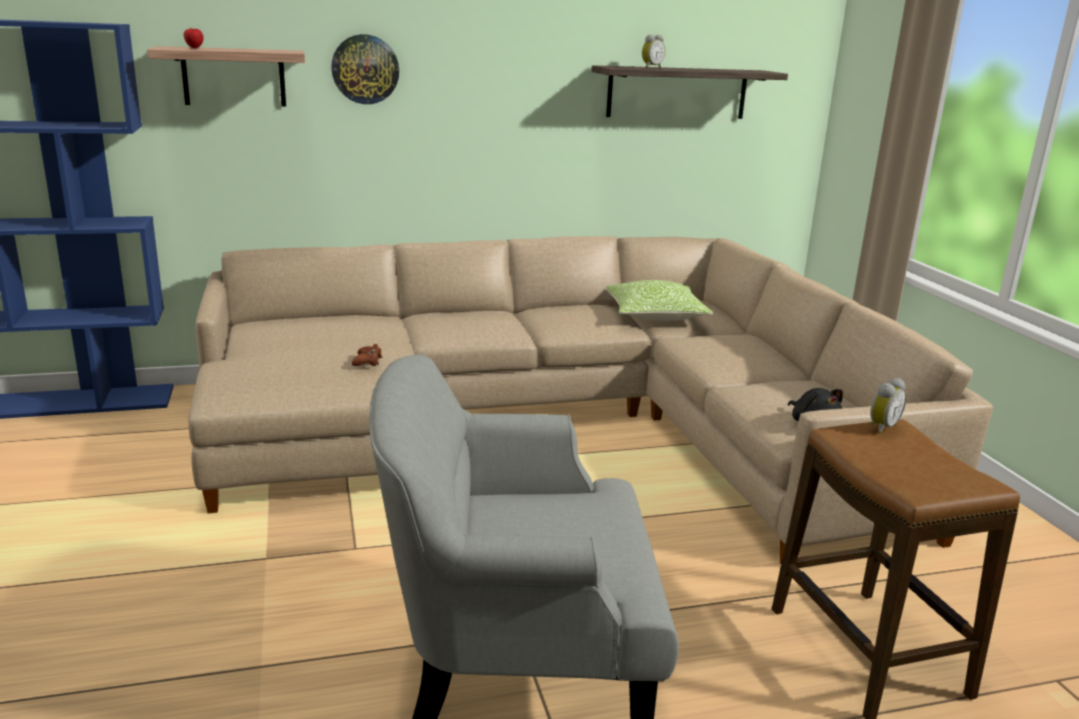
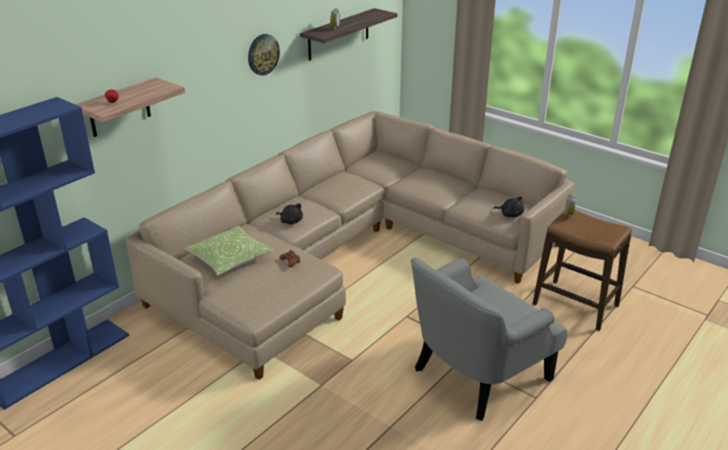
camera: 35 degrees left, 10 degrees up
(365, 69) = (189, 76): wall clock -> wall clock (263, 54)
(449, 327) = (290, 221): none -> black plush toy
(654, 315) = (371, 171): pillow -> pillow (230, 259)

